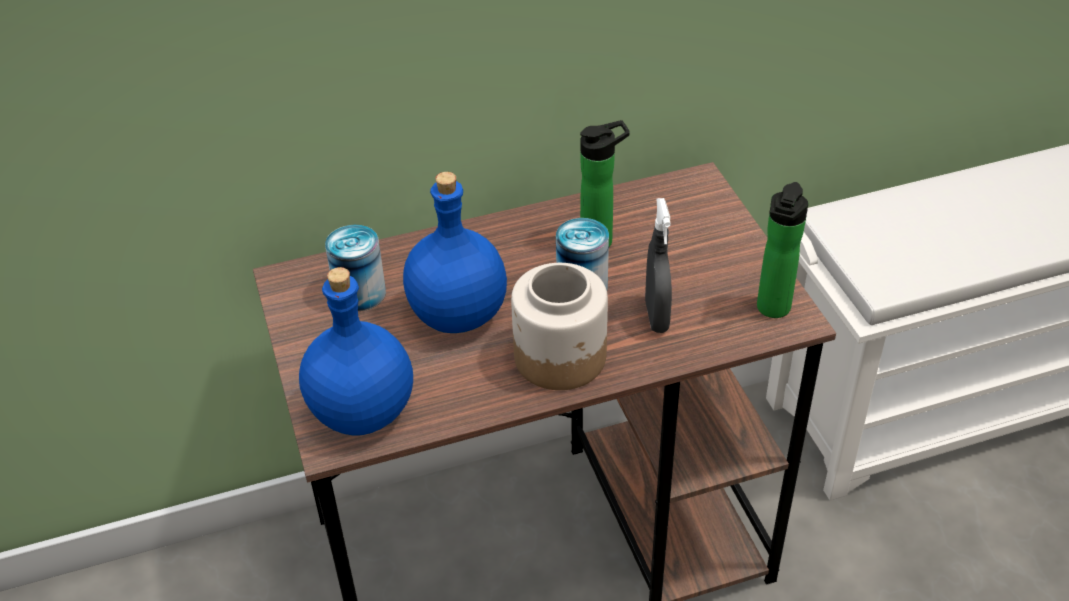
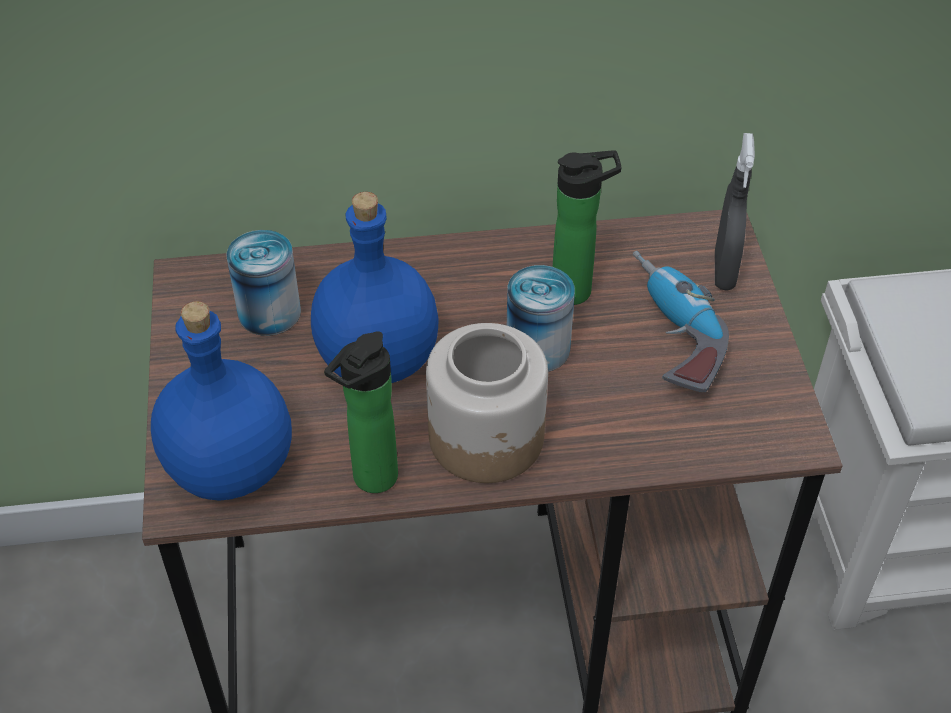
camera: 10 degrees right, 5 degrees up
(656, 316) = (619, 404): grey spray bottle -> grey spray bottle (724, 271)
(680, 261) = (668, 334): none -> power drill
(772, 310) = (767, 421): bottle -> bottle (370, 481)

